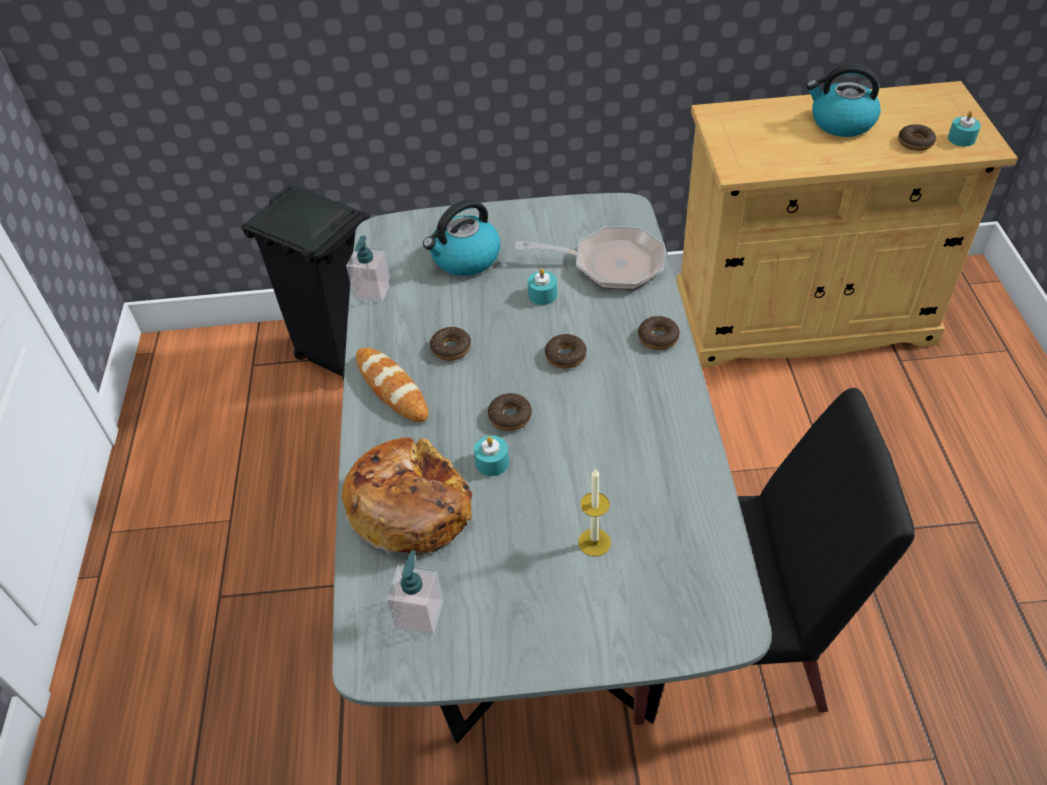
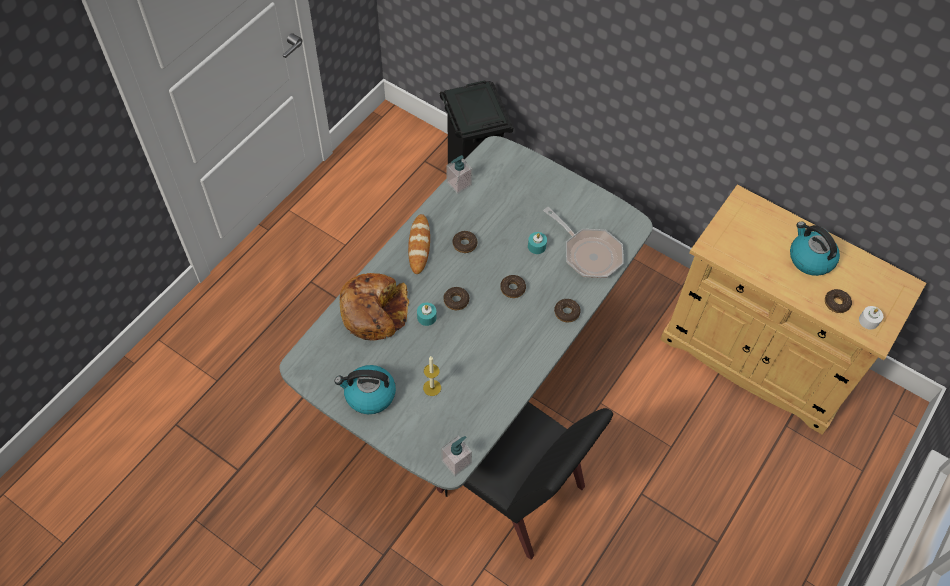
camera: 35 degrees right, 10 degrees up
(419, 614) = (335, 361): soap dispenser -> soap dispenser (456, 462)
(465, 259) = (520, 196): kettle -> kettle (369, 395)
(961, 138) = (868, 321): turquoise candle -> white candle

